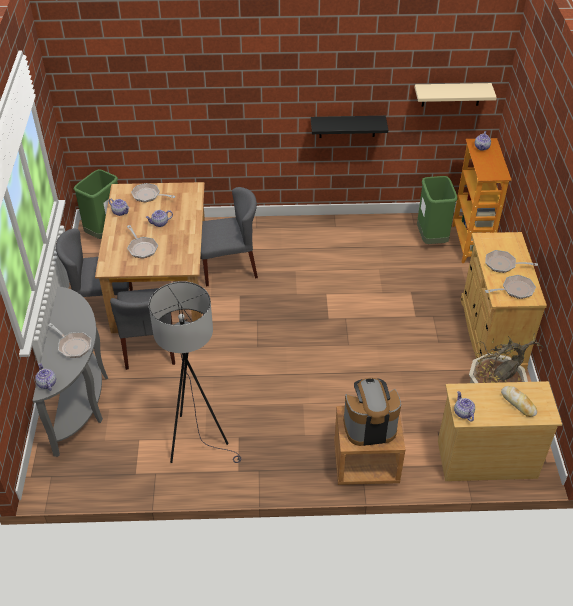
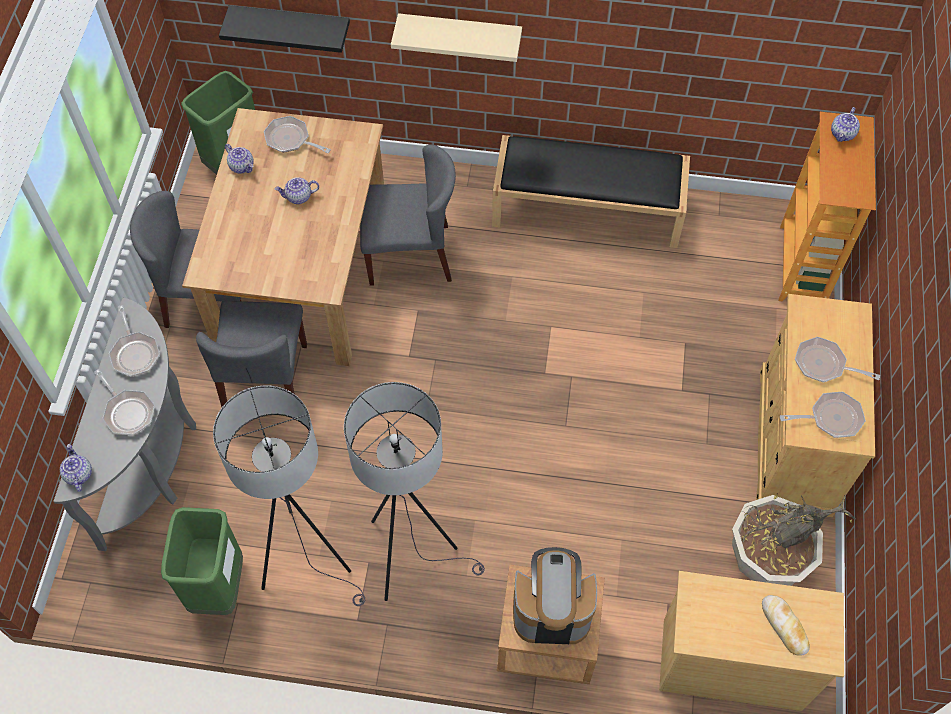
camera: 10 degrees right, 15 degrees up
(142, 248) = (262, 241): frying pan -> frying pan (135, 353)
(266, 428) = (412, 554): none -> grey floor lamp
(334, 230) = (588, 208): none -> black bench
(347, 126) = (626, 62): black shelf -> black shelf (291, 26)
(431, 239) = (741, 247): green trash can -> green trash can (218, 587)
(451, 94) = (807, 37): beige shelf -> beige shelf (460, 34)
(463, 412) = (693, 628): teapot -> none

